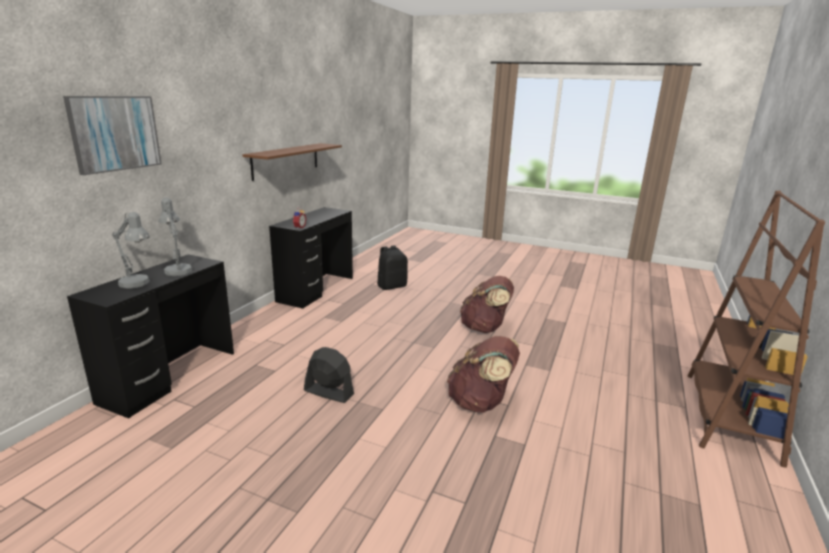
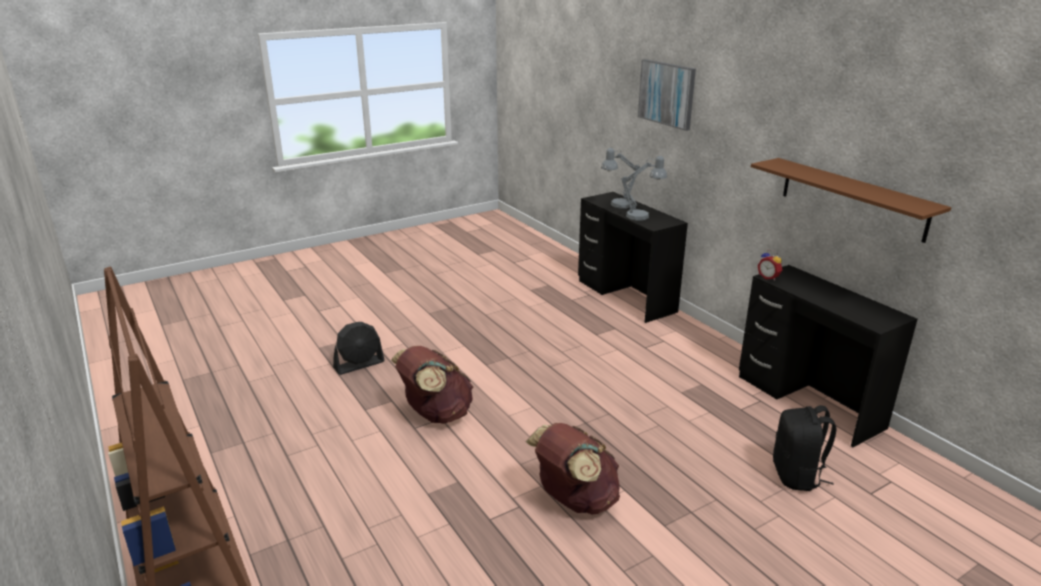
camera: 125 degrees right, 5 degrees up
(328, 392) = (536, 349): black fan -> black fan (359, 365)

